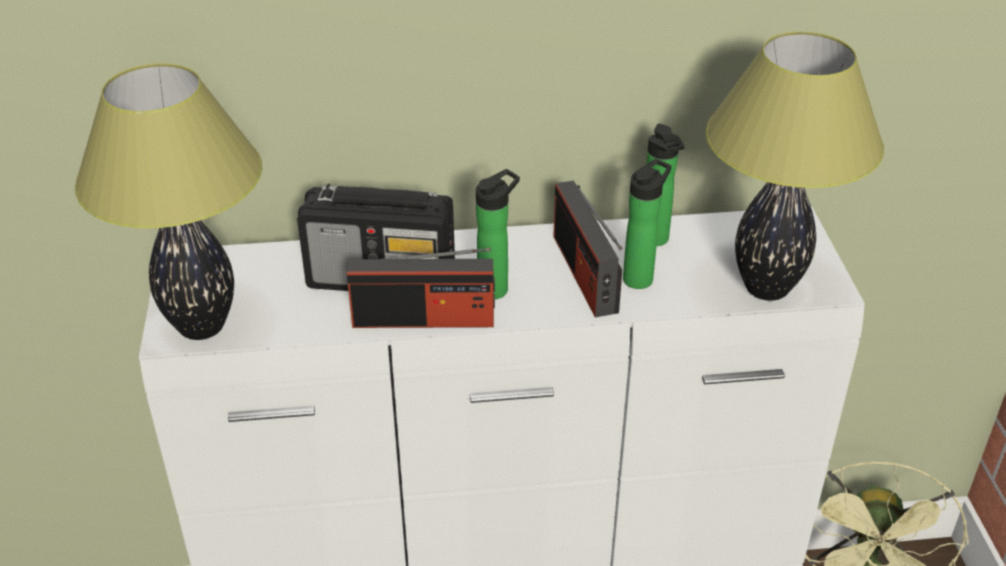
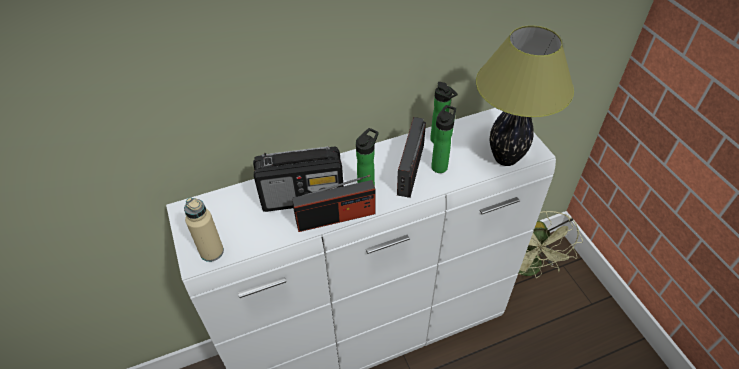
camera: 15 degrees left, 10 degrees up
(201, 327) = (212, 252): table lamp -> beige bottle
(585, 273) = (410, 169): radio -> radio turned 45 degrees clockwise

